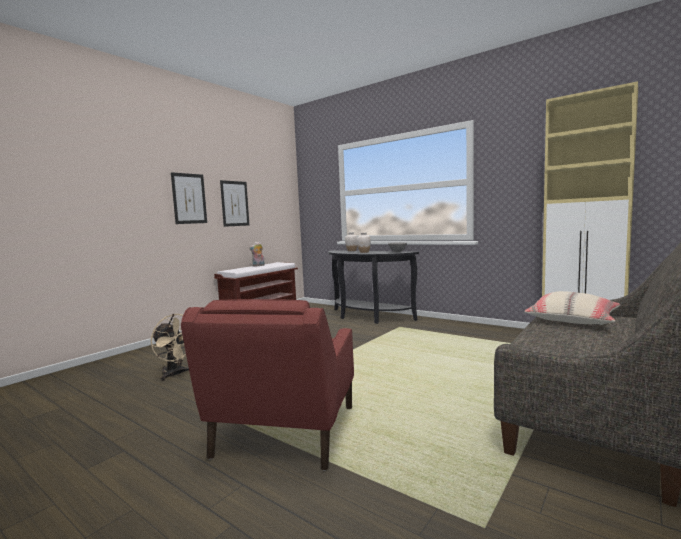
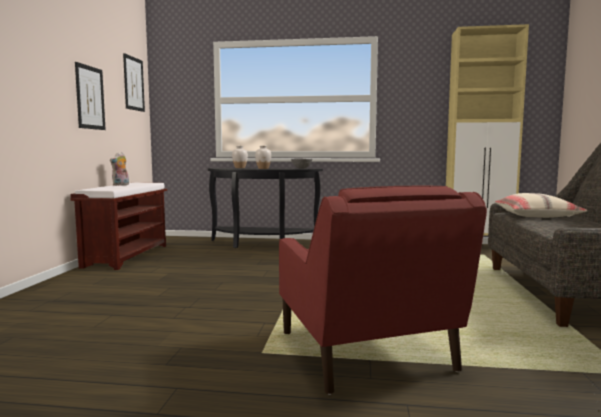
camera: 30 degrees left, 0 degrees up
(176, 375) = (112, 327): beige fan -> none
(189, 198) = (41, 80): picture -> picture (133, 83)

